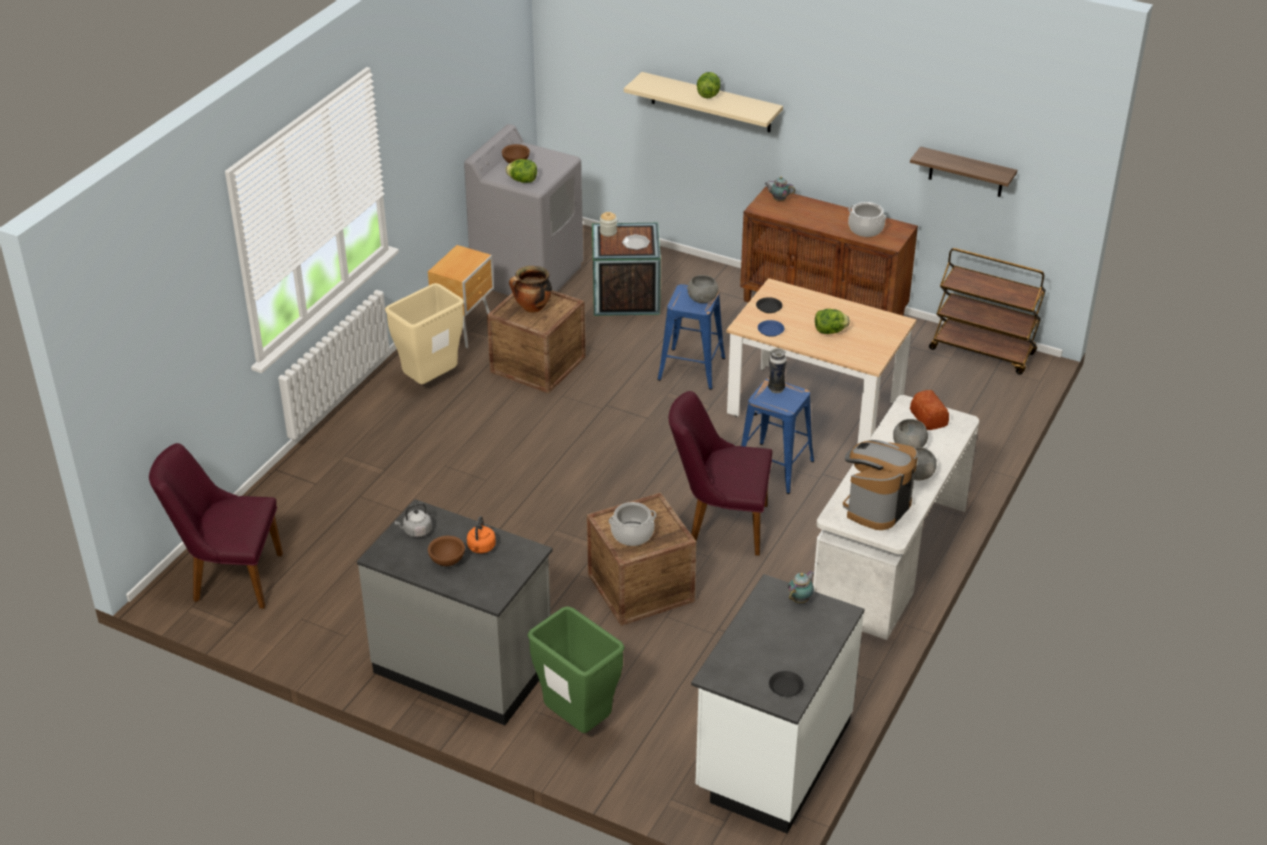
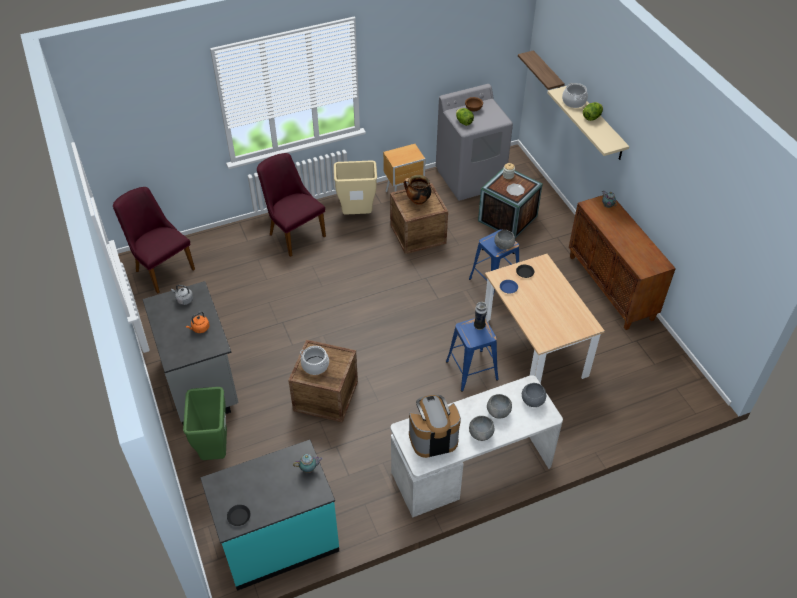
camera: 40 degrees right, 10 degrees up
(447, 560) = (178, 325): brown bowl -> none
(719, 524) = (405, 385): purple chair -> purple chair (293, 233)
(771, 757) = (278, 541): white counter -> turquoise counter
(829, 331) = (542, 308): lettuce -> none
(866, 229) = (638, 253): cooking pot -> cooking pot (574, 102)
(929, 417) = (533, 400): bread -> grey bowl
(966, 172) = (709, 251): shelf -> shelf (547, 75)
(983, 351) = (680, 371): brown cart -> none

